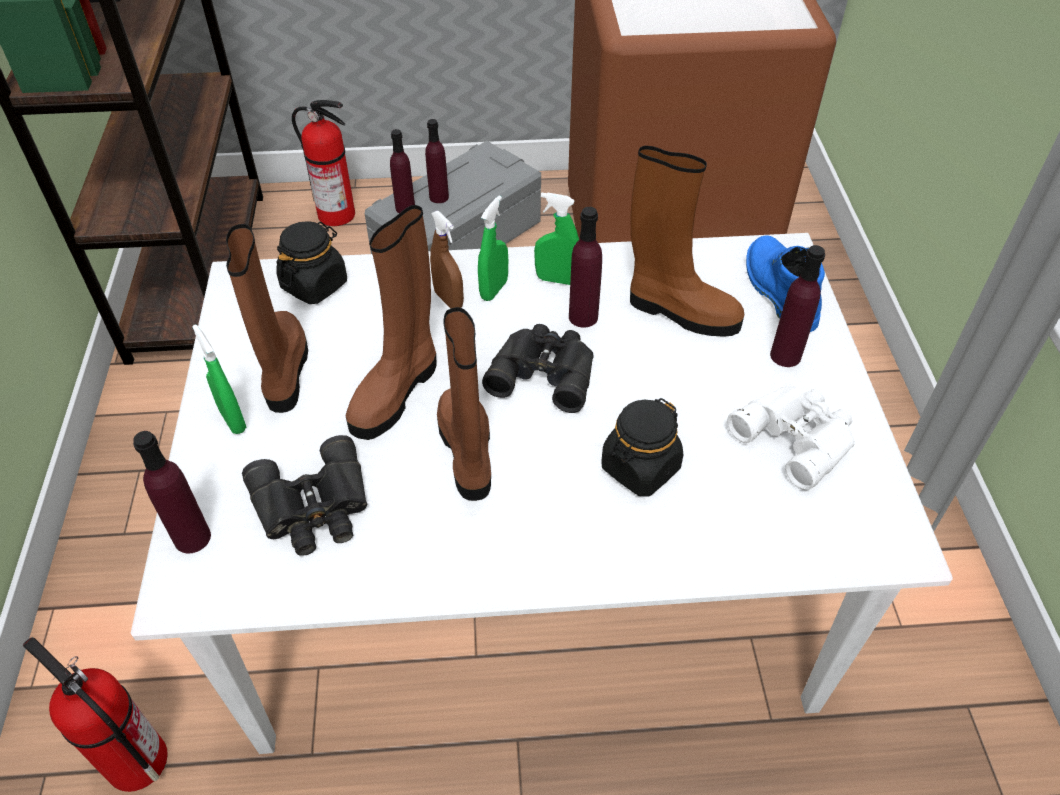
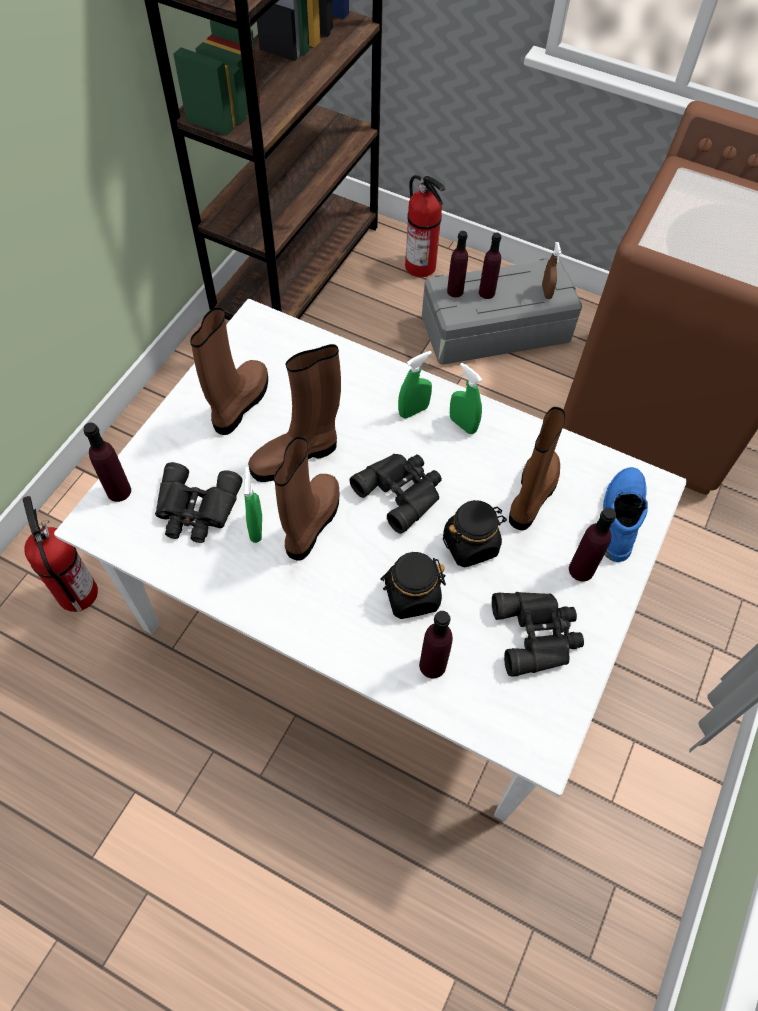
camera: 30 degrees right, 10 degrees up
(233, 420) = (188, 424): green spray bottle -> green spray bottle (256, 528)
(314, 285) = (299, 348): black jar -> black jar (470, 544)
(448, 300) = (377, 403): brown spray bottle -> brown spray bottle (546, 292)
(583, 317) = (459, 463): purple bottle -> purple bottle (432, 665)
(680, 312) = (531, 495): brown boot -> brown boot turned 120 degrees counterclockwise
(797, 436) = (537, 634): white binoculars -> black binoculars

